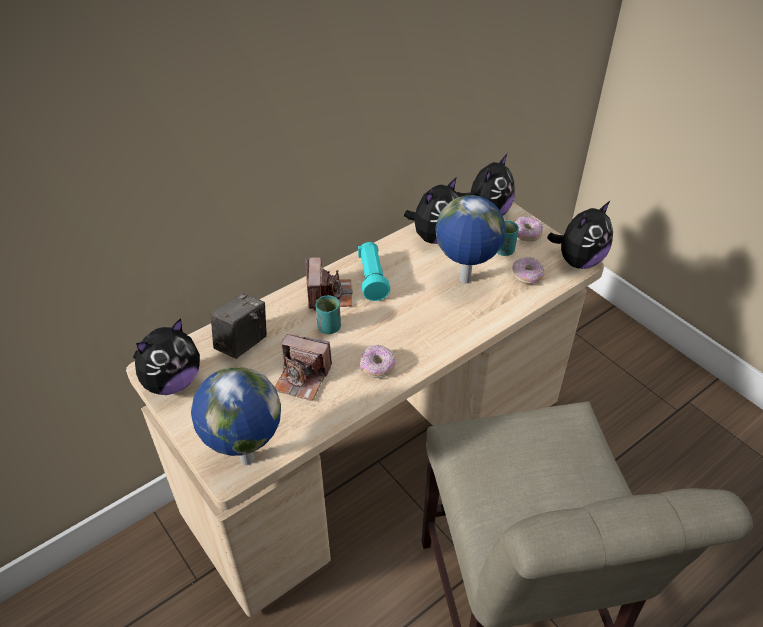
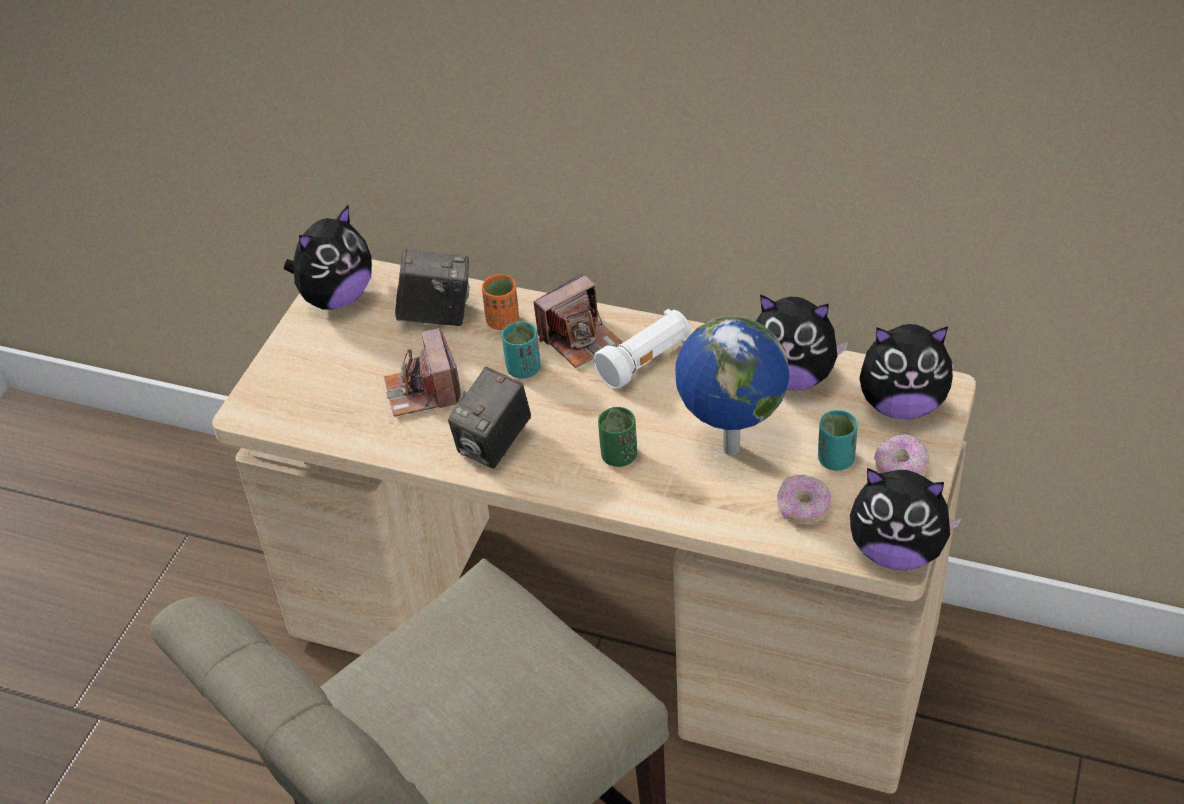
camera: 60 degrees right, 0 degrees up
(172, 382) = (336, 297): plush toy -> plush toy turned 60 degrees counterclockwise
(245, 459) = (276, 411): globe -> none
(280, 318) = (503, 321): none -> orange cup
(372, 279) = (645, 361): turquoise flashlight -> white flashlight
(377, 367) = (494, 444): donut -> camera
(433, 322) = (619, 456): none -> green cup

